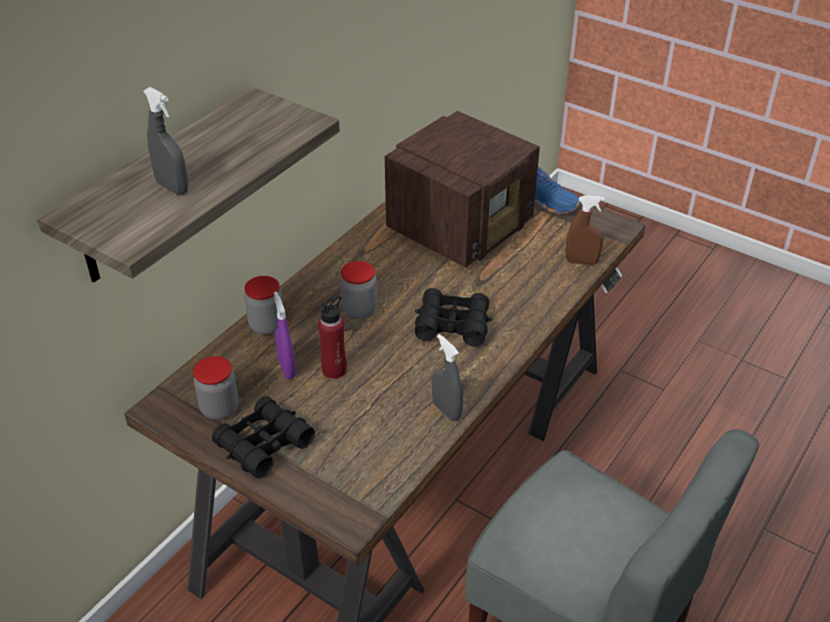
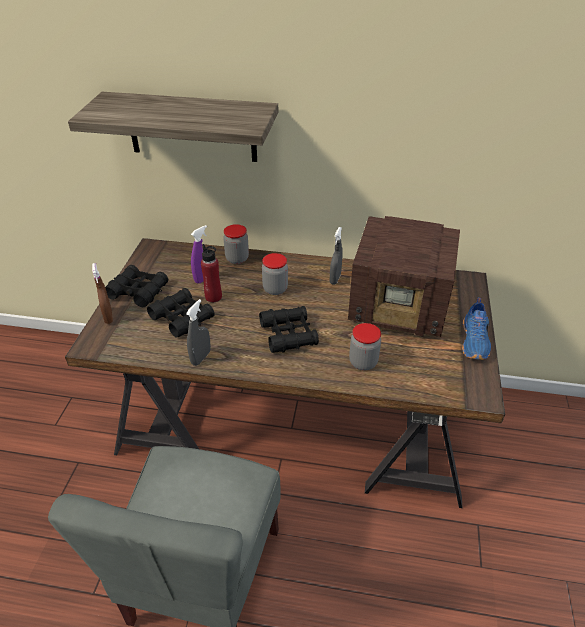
camera: 65 degrees right, 0 degrees up
(172, 187) = (147, 111): grey spray bottle -> grey spray bottle (335, 279)
(219, 409) = (159, 266): jar -> jar (363, 362)
(357, 411) = (182, 318): none -> black binoculars
(581, 262) = (414, 384): brown spray bottle -> brown spray bottle (108, 317)

